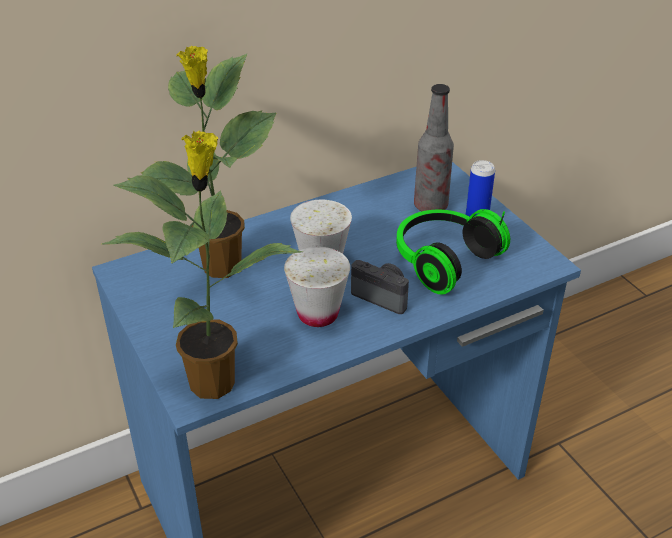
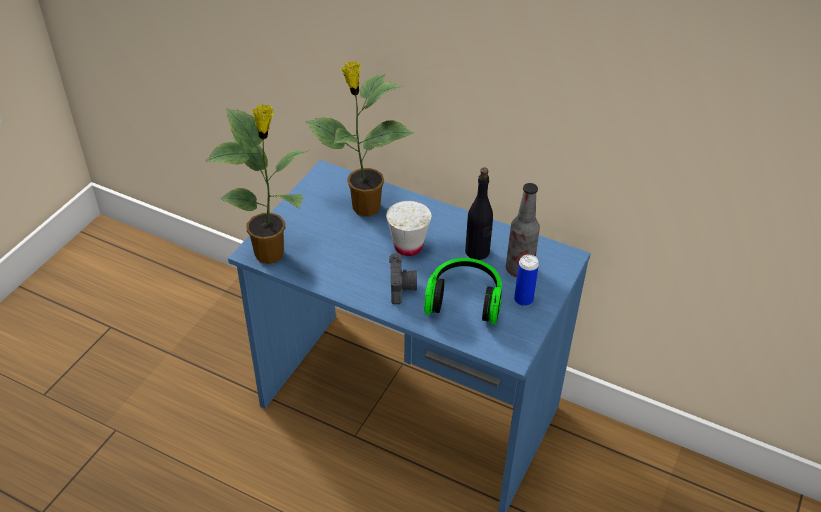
camera: 55 degrees right, 5 degrees up
(318, 314) = (360, 267): white cup -> none
(378, 220) = (477, 252): none -> black bottle

